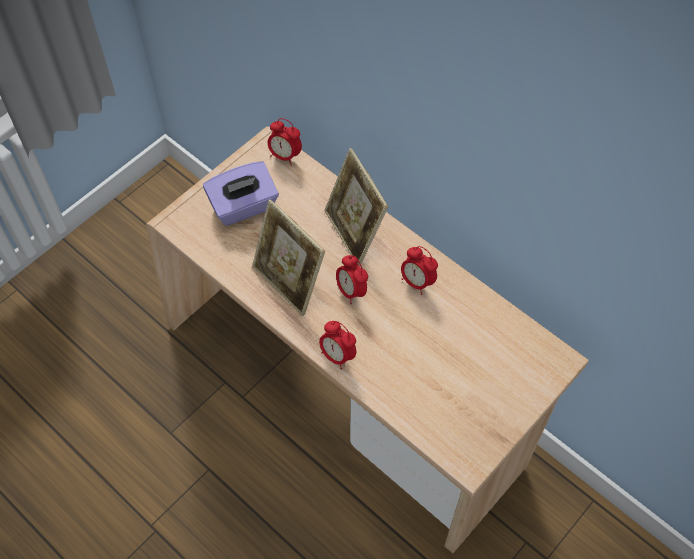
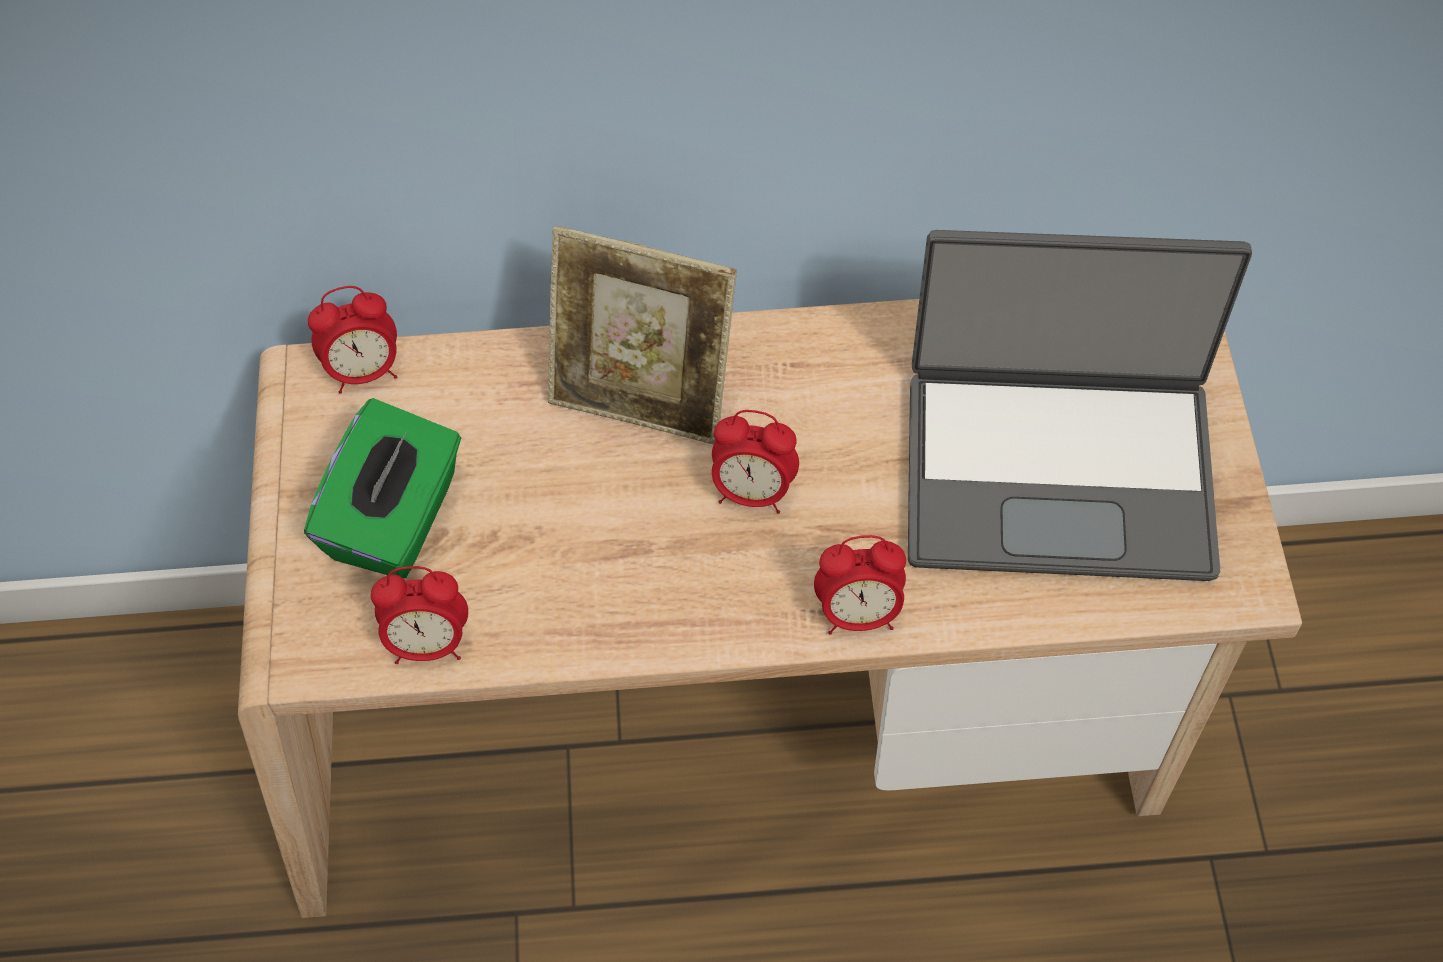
camera: 45 degrees left, 0 degrees up
(243, 207) = (397, 519): purple tissue box -> green tissue box
(289, 282) = (635, 572): picture frame -> none
(417, 282) = (837, 384): alarm clock -> alarm clock (429, 643)
(454, 372) = (1058, 470): none -> laptop

